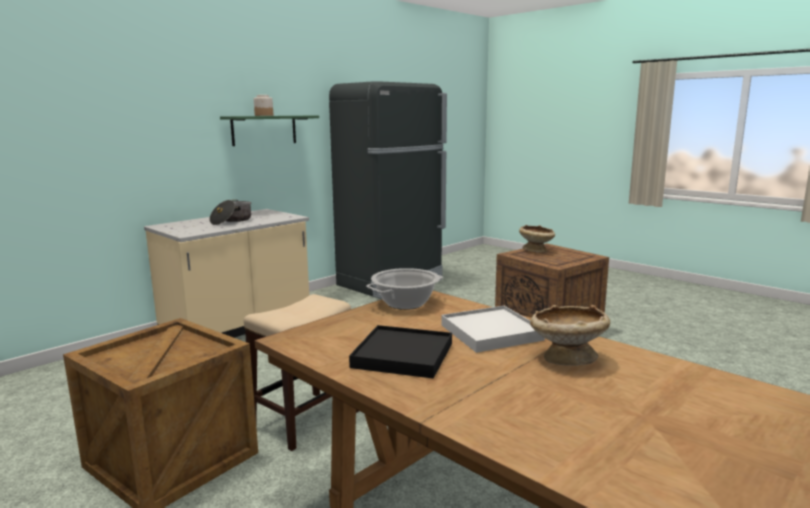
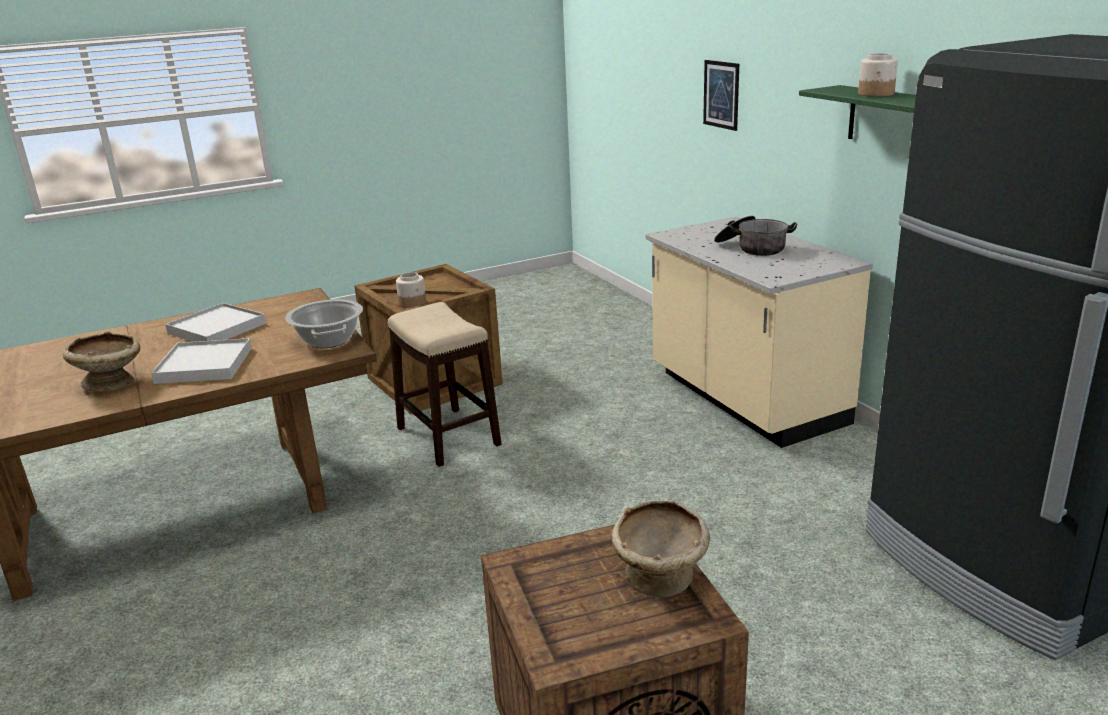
camera: 110 degrees right, 10 degrees up
(97, 138) = (721, 94): none -> picture
(202, 350) = (413, 303): none -> jar
(403, 355) = (216, 328): black tray -> white tray

